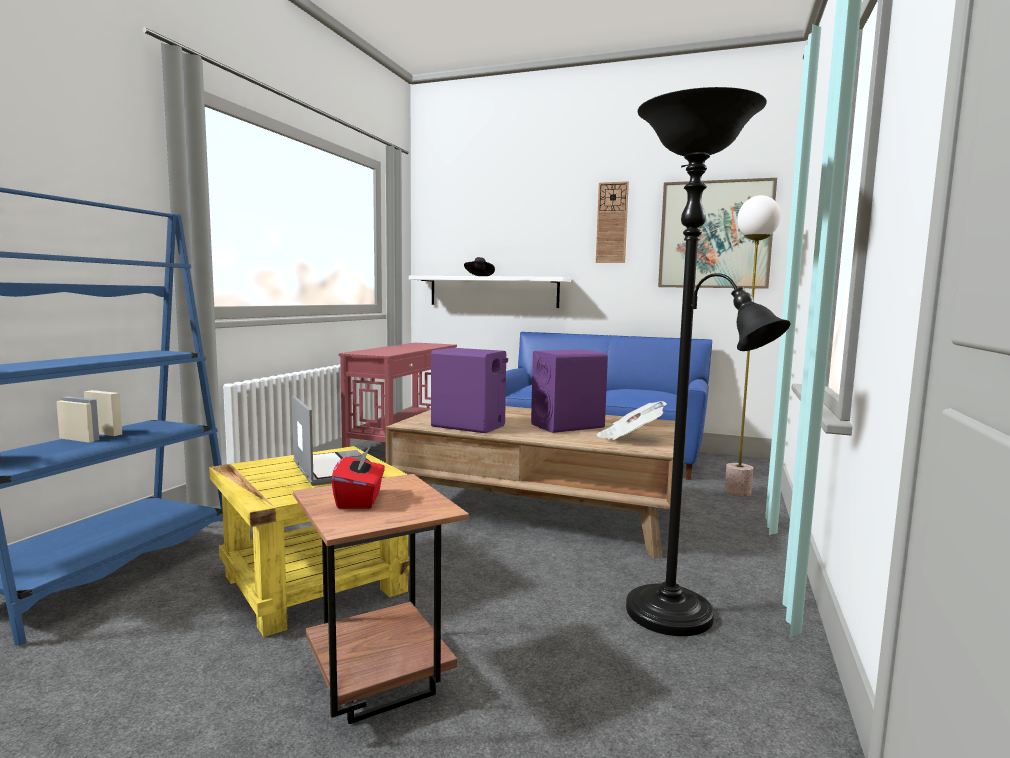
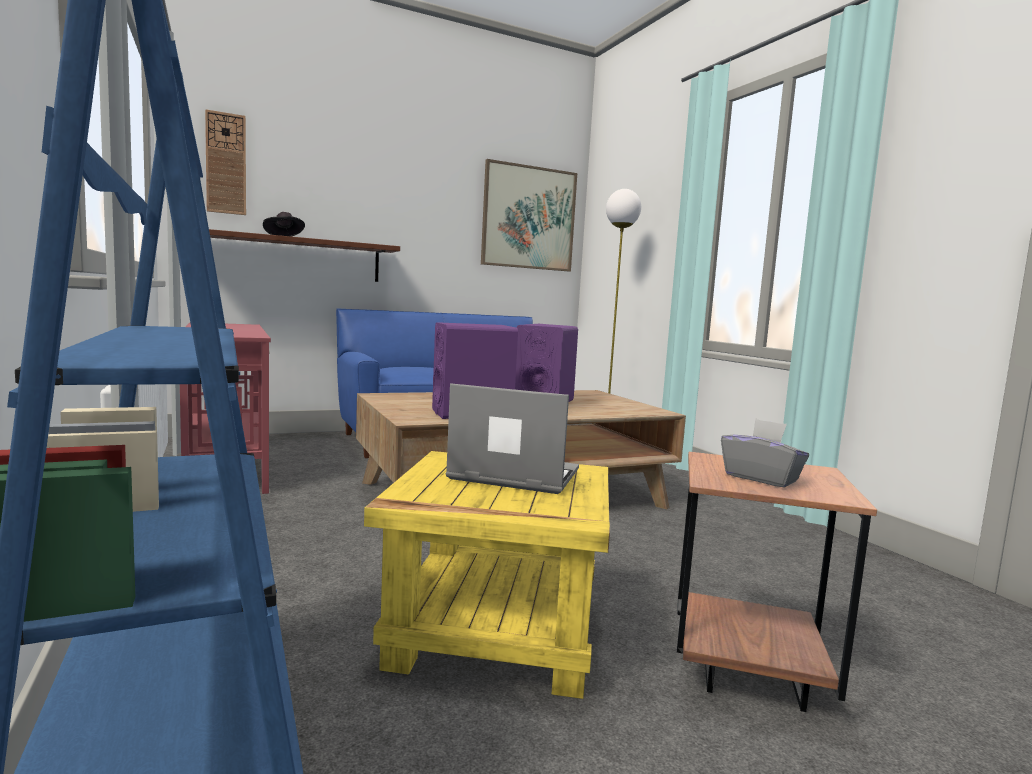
camera: 45 degrees left, 0 degrees up
(360, 500) = (761, 478): red tissue box -> grey tissue box
(493, 291) = (292, 258): white shelf -> brown shelf
(612, 222) = (435, 192): wall clock -> wall clock (226, 163)
(629, 438) = (615, 406): newspaper -> none
(678, 618) = (762, 542): black floor lamp -> none

